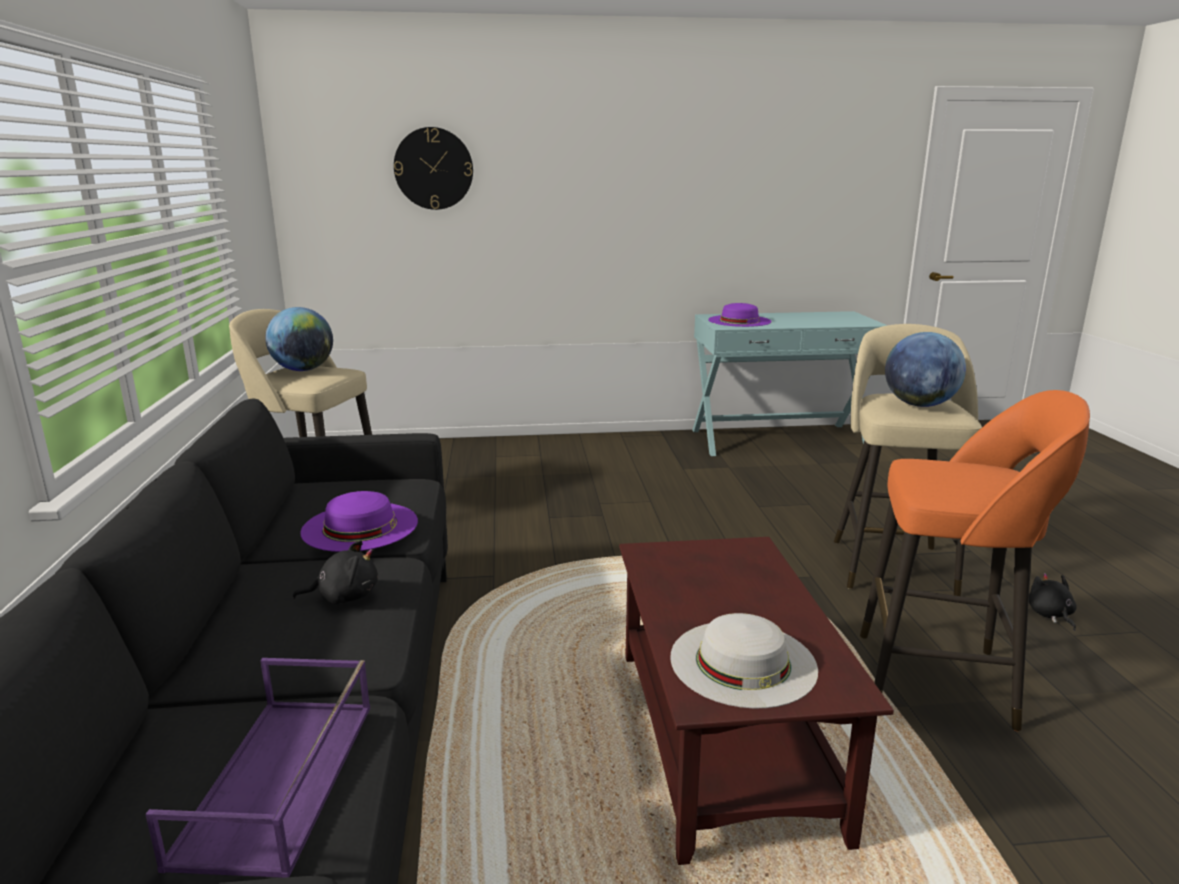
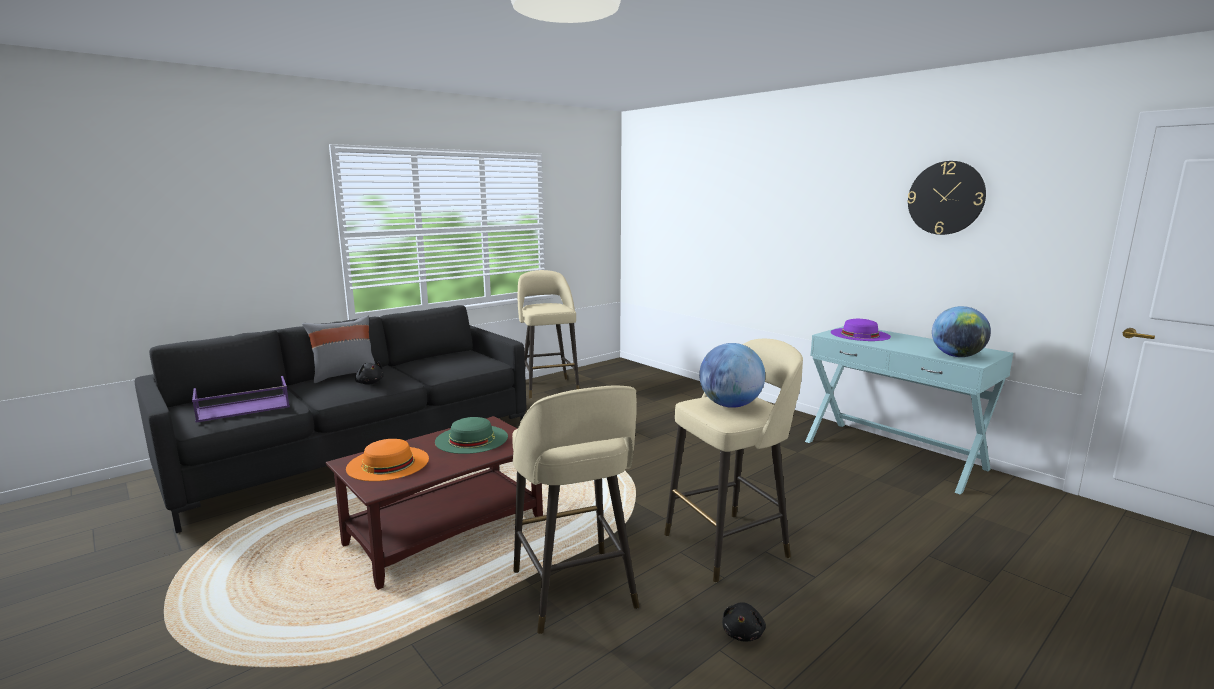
camera: 55 degrees right, 5 degrees down
(235, 614) = (344, 375): none -> grey pillow
(303, 370) = (550, 305): globe -> globe (957, 356)
(360, 526) = (434, 368): purple hat -> none
(433, 168) = (690, 199): wall clock -> wall clock (945, 198)
(702, 577) = (471, 439): none -> green hat
(743, 662) = (388, 463): white hat -> orange hat
(939, 680) = (574, 591): orange stool -> beige stool
(1050, 615) = (743, 633): black plush toy -> black plush toy turned 150 degrees clockwise

